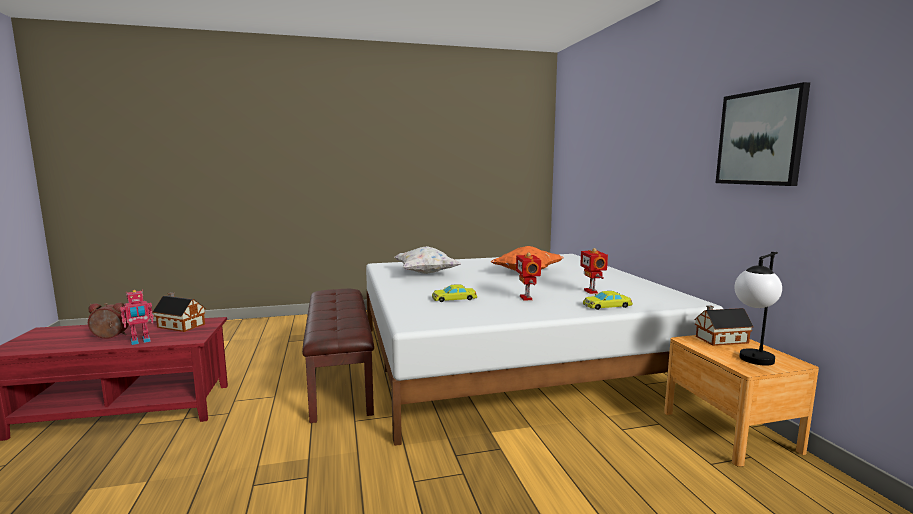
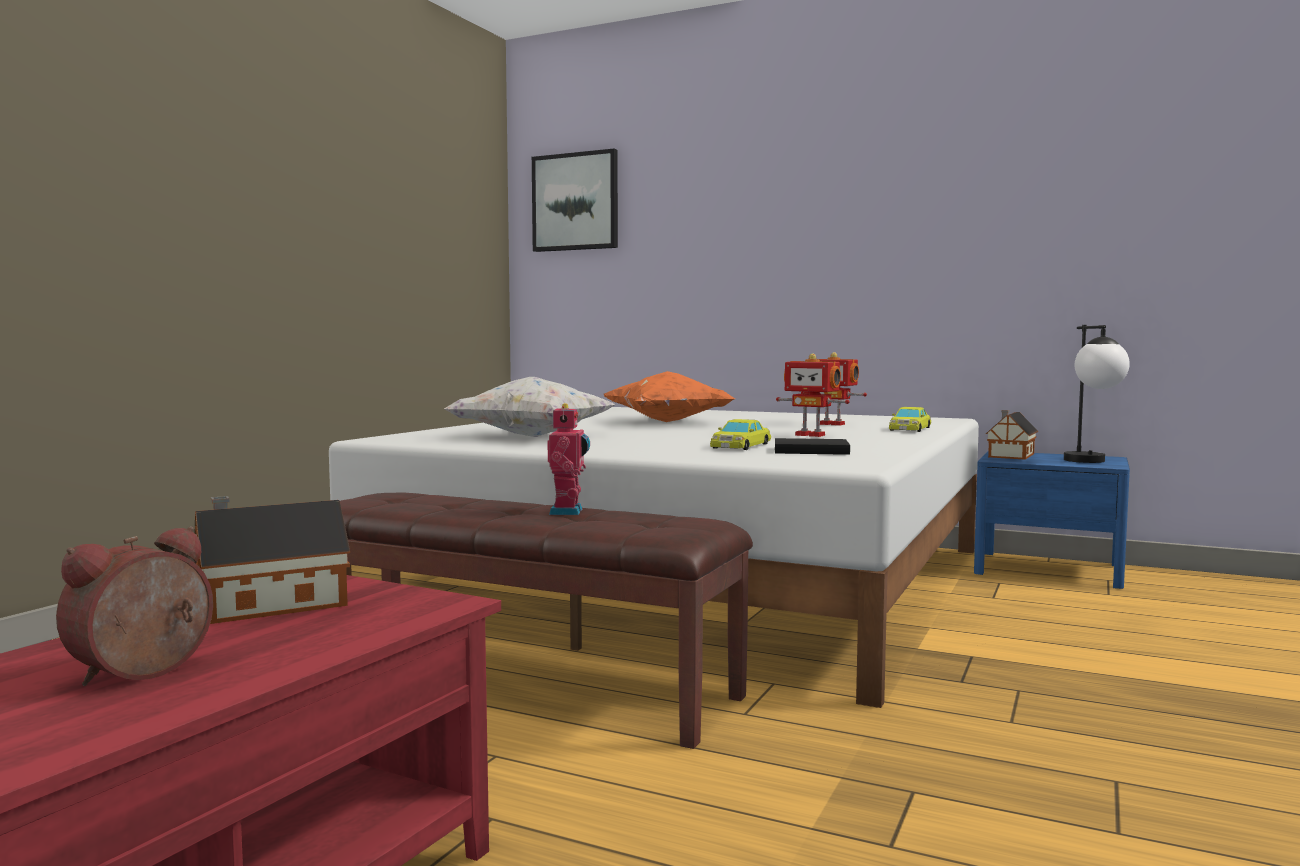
camera: 50 degrees left, 5 degrees down
(140, 341) = (318, 645): toy robot -> toy robot (569, 512)
(459, 309) = (808, 450): none -> black book
(729, 431) = (1048, 569): brown nightstand -> blue nightstand
(760, 138) = (1006, 194): picture -> picture (575, 202)

